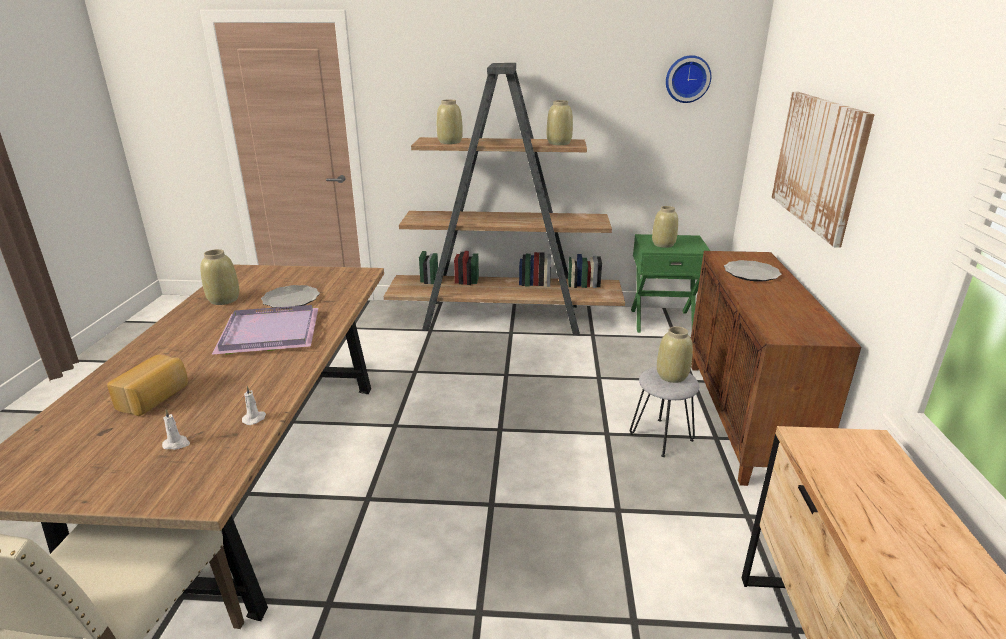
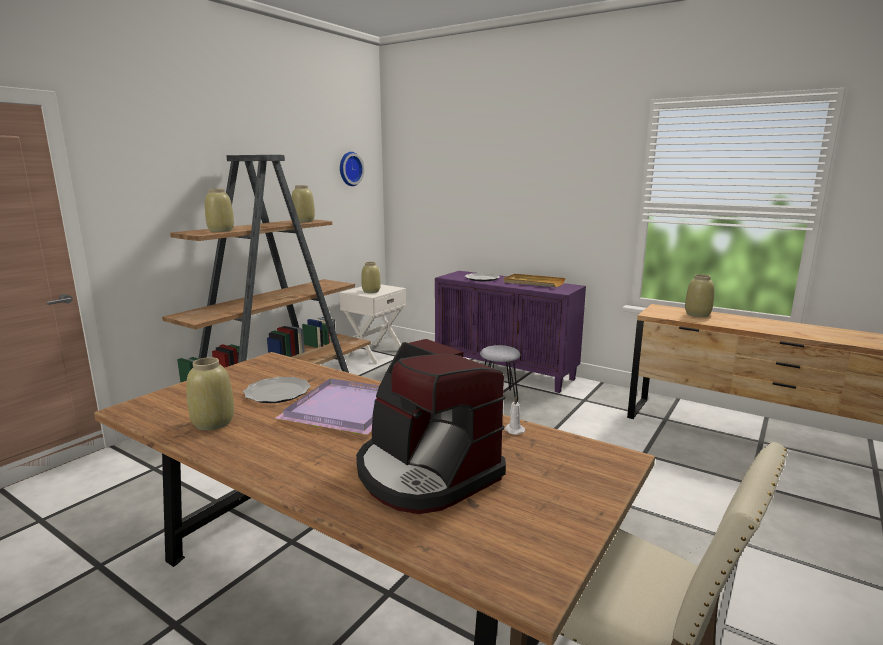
camera: 60 degrees left, 10 degrees down
(155, 398) = (425, 472): bread -> coffee machine
(177, 444) = (530, 465): white candle -> none
(662, 321) = (374, 353): green nightstand -> white nightstand
(672, 376) = (500, 348): beige vase -> beige vase (698, 315)
(744, 419) = (505, 371): brown cabinet -> purple cabinet
(794, 307) = (533, 283): none -> beige tray
(817, 162) = (490, 205): picture -> none

